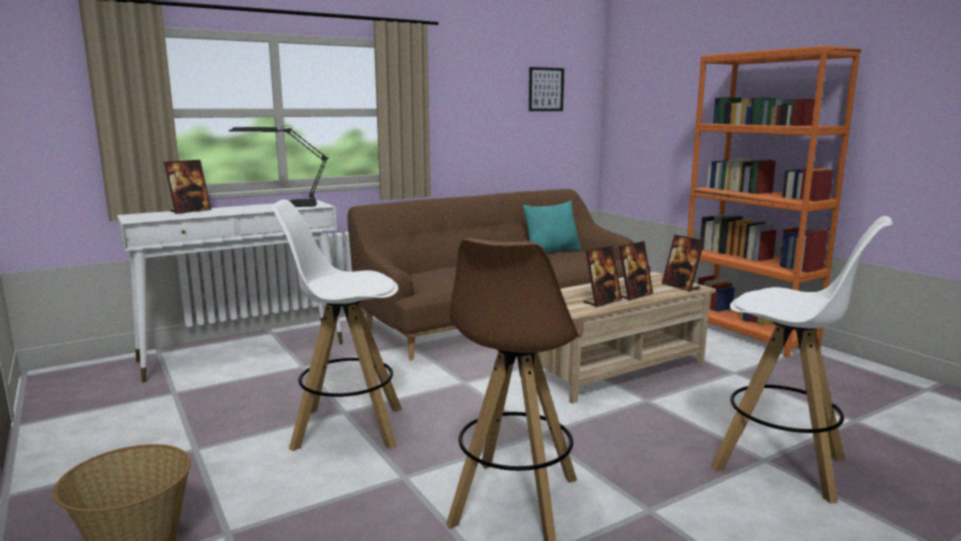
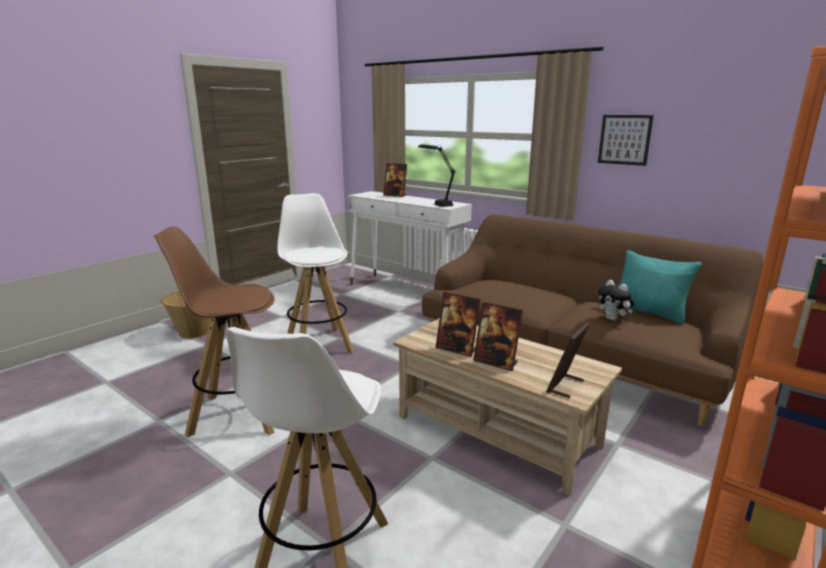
camera: 70 degrees right, 5 degrees up
(546, 89) = (772, 115): picture -> picture (624, 139)
(560, 260) = (613, 319): none -> plush toy

